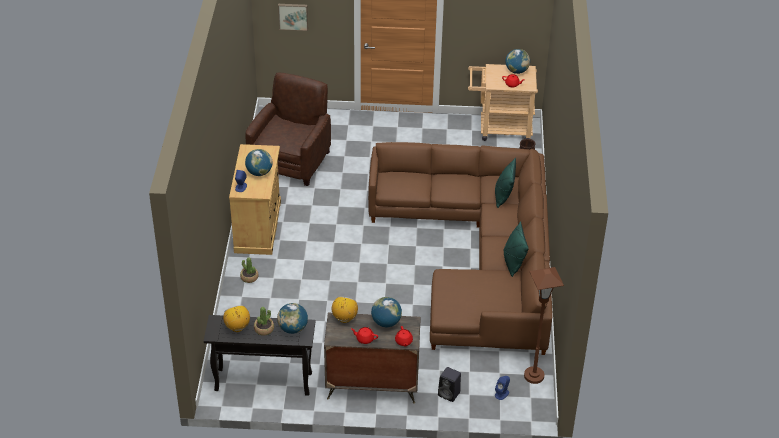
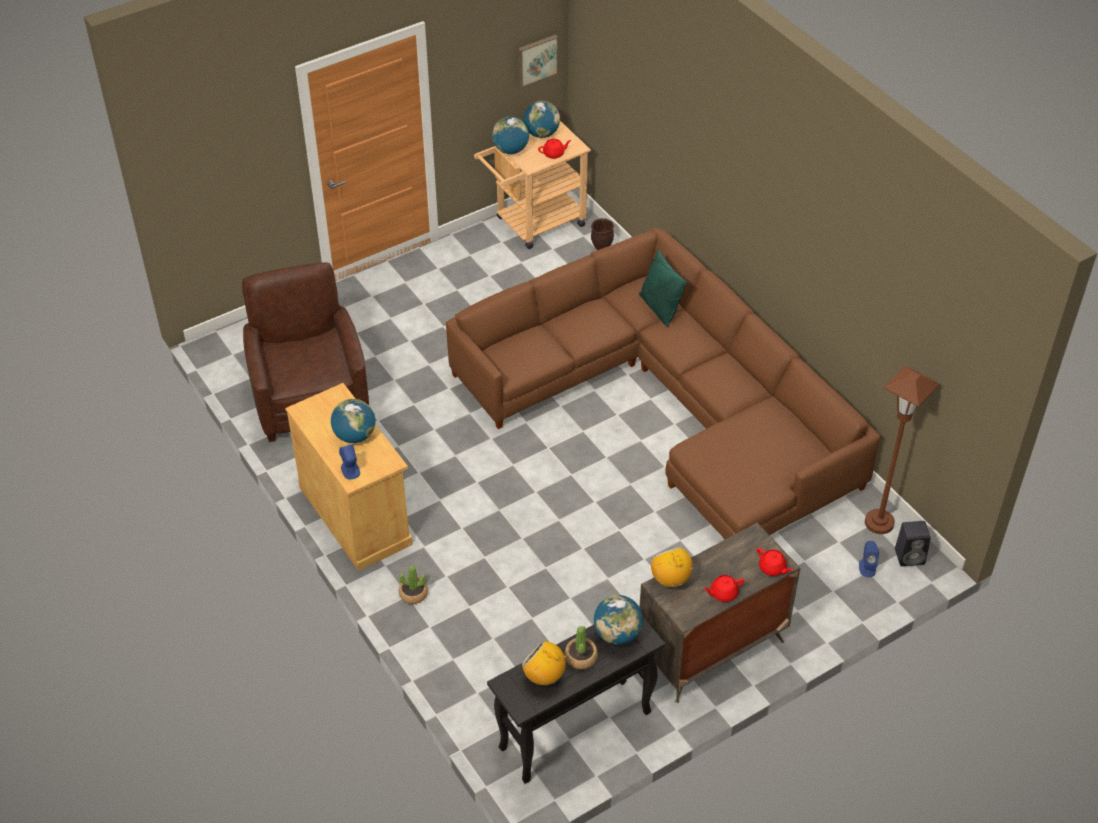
camera: 35 degrees left, 5 degrees up
(293, 16) = (218, 184): picture -> picture (537, 59)
(386, 322) = (726, 555): globe -> globe (510, 150)
(449, 394) = (811, 604): black speaker -> black speaker (910, 556)
(513, 263) = (755, 390): green pillow -> none

